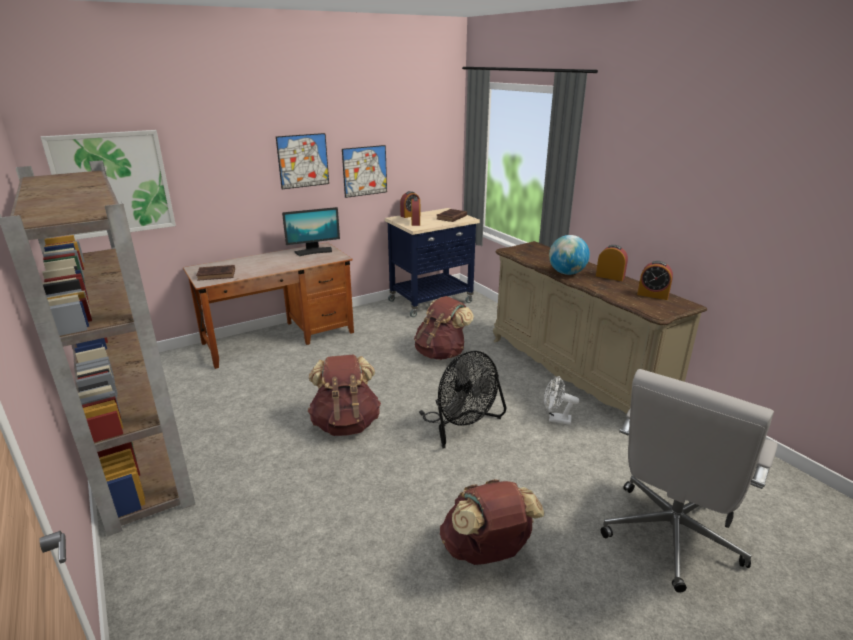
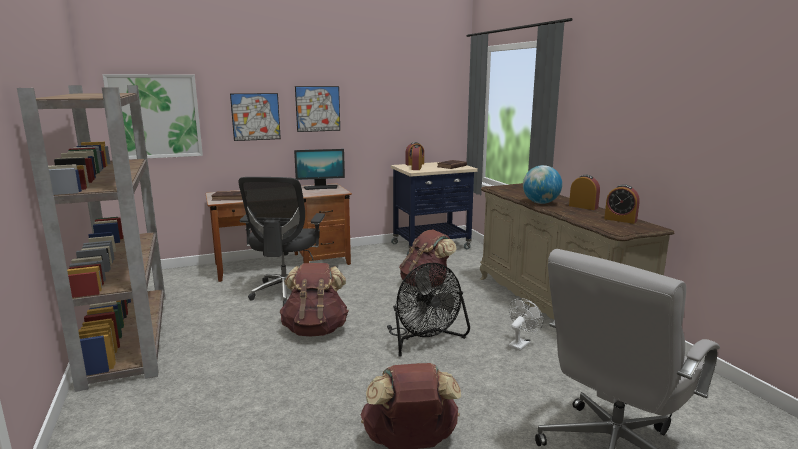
camera: 10 degrees right, 10 degrees down
(294, 375) = (285, 291): none -> office chair
(365, 171) = (374, 121): picture -> picture (255, 116)
(555, 419) = (521, 343): white fan -> white fan turned 105 degrees clockwise

